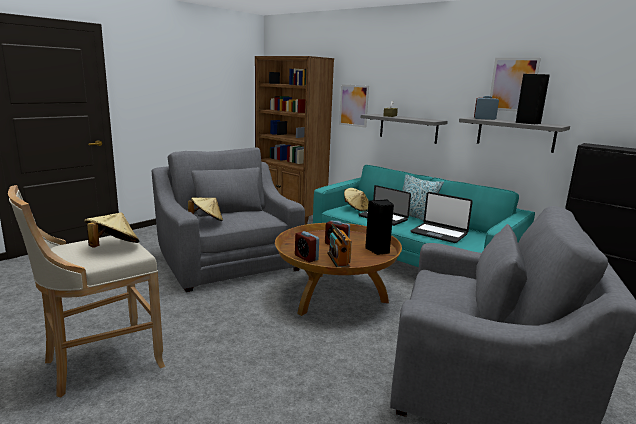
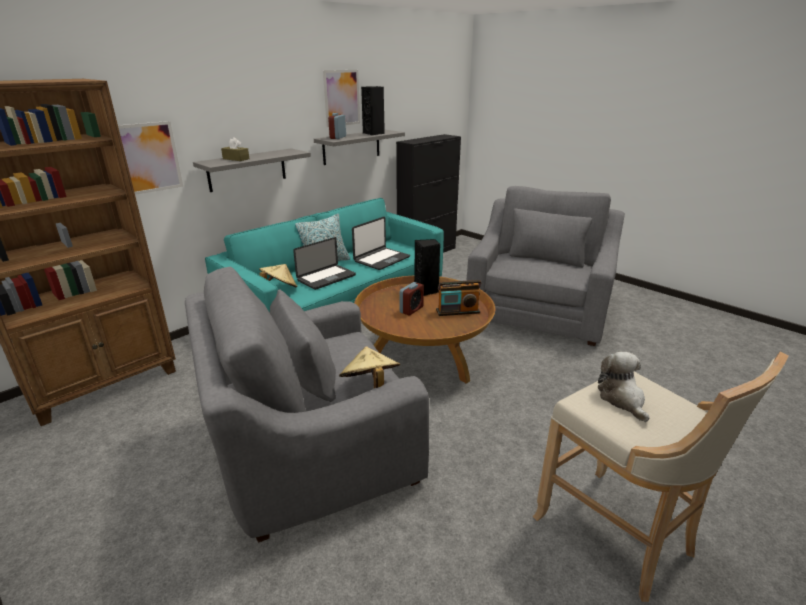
camera: 85 degrees left, 10 degrees up
(113, 247) = (622, 399): beige hat -> plush toy
(306, 258) = (454, 328): alarm clock -> none

